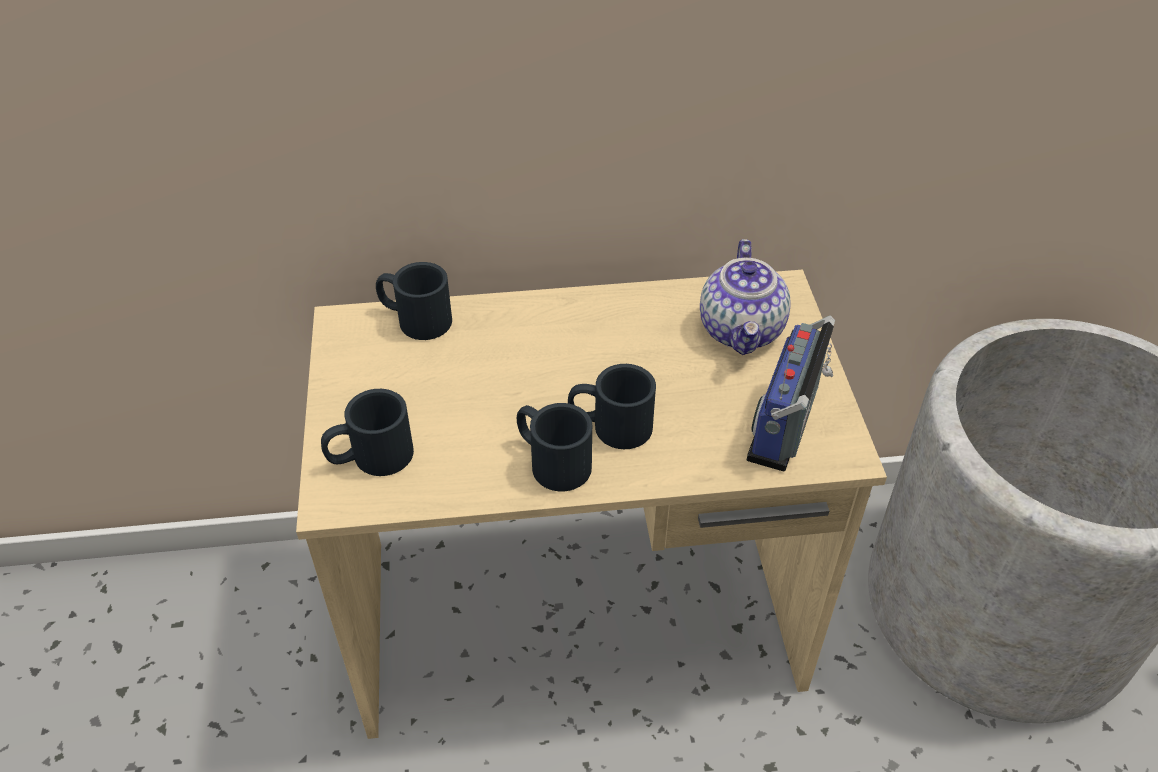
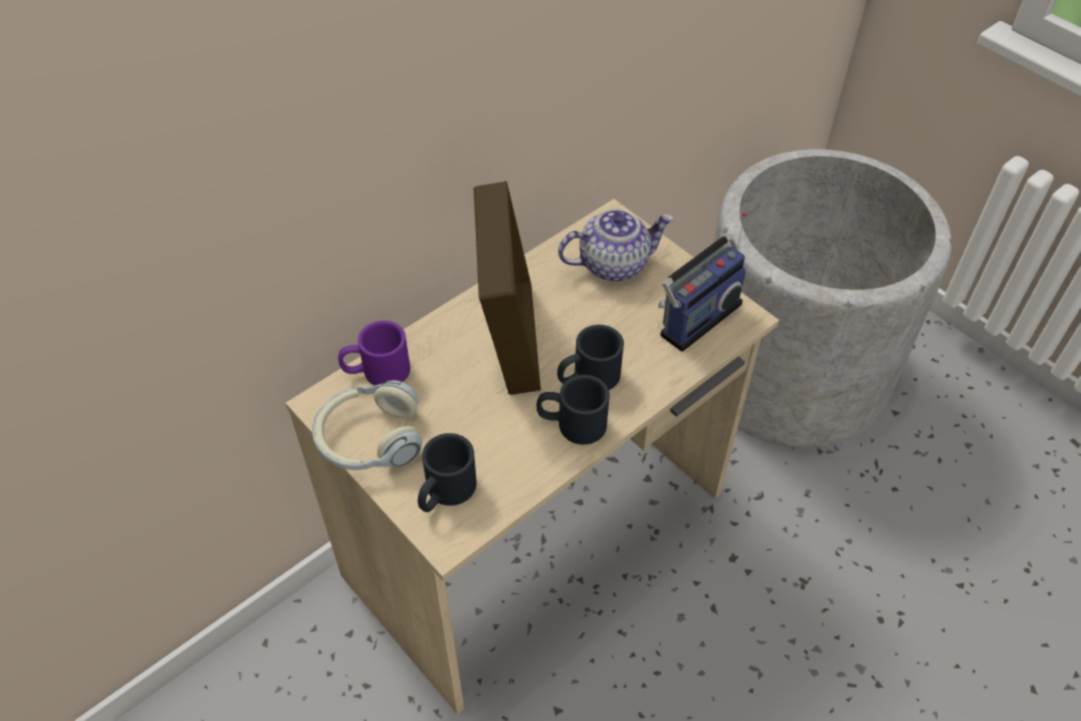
camera: 35 degrees left, 5 degrees up
(351, 374) = (369, 439): none -> headphones
(415, 319) = (376, 372): black mug -> purple mug
(566, 350) = (509, 338): none -> picture frame
(742, 331) = (613, 264): teapot -> teapot turned 75 degrees counterclockwise
(787, 426) = (696, 317): radio -> radio turned 120 degrees counterclockwise

